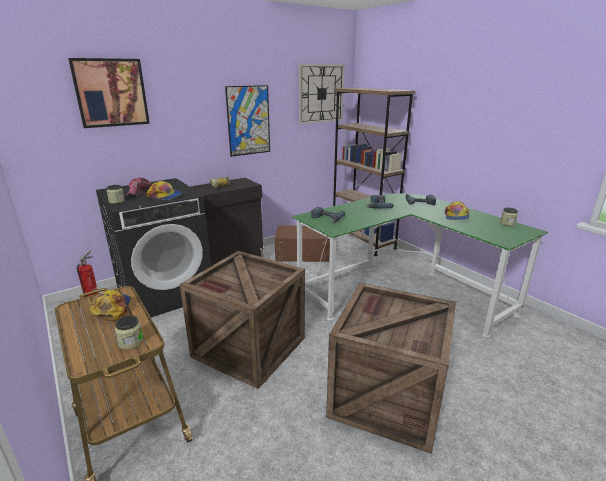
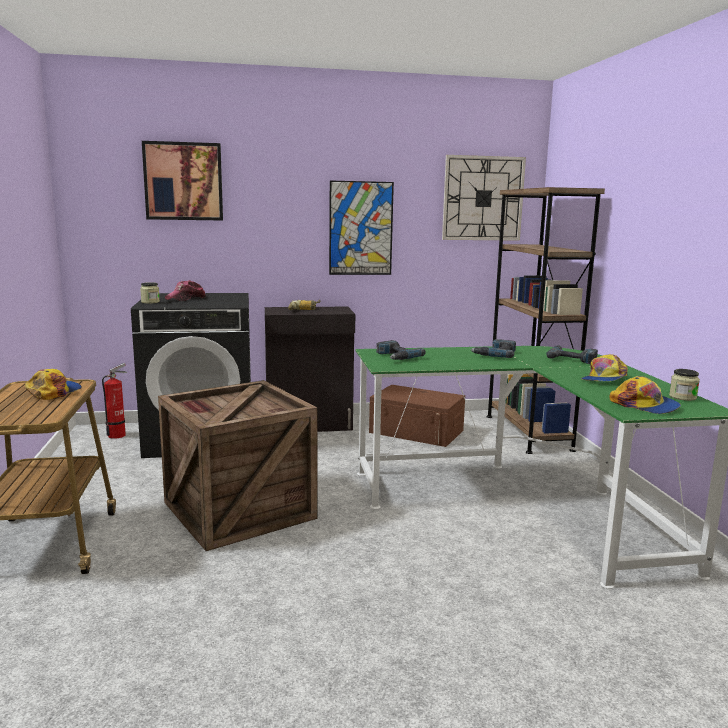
camera: 25 degrees right, 10 degrees down
(131, 342) = (33, 416): jar -> none
(165, 196) = (205, 303): cap -> cap (645, 405)
(386, 395) = (359, 605): crate -> none

